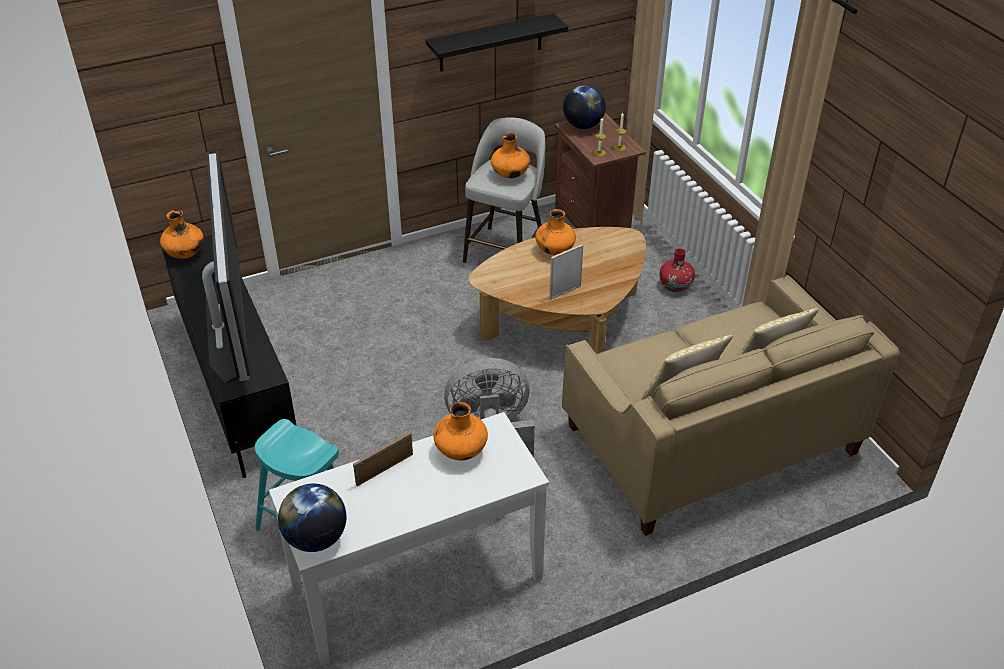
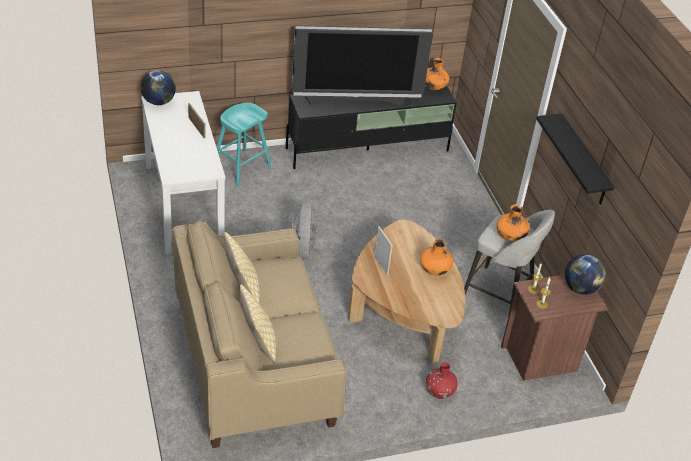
camera: 95 degrees right, 0 degrees up
(461, 450) = (199, 155): orange vase -> none

